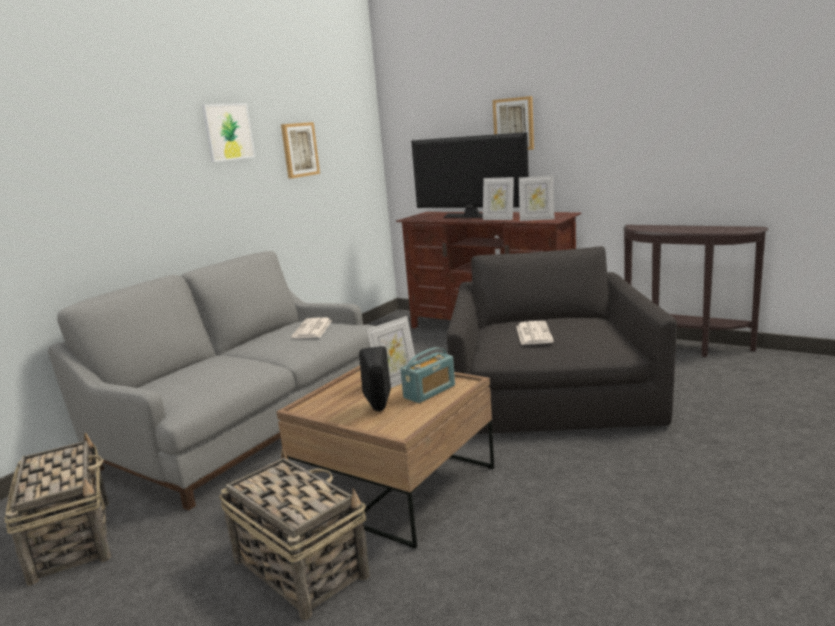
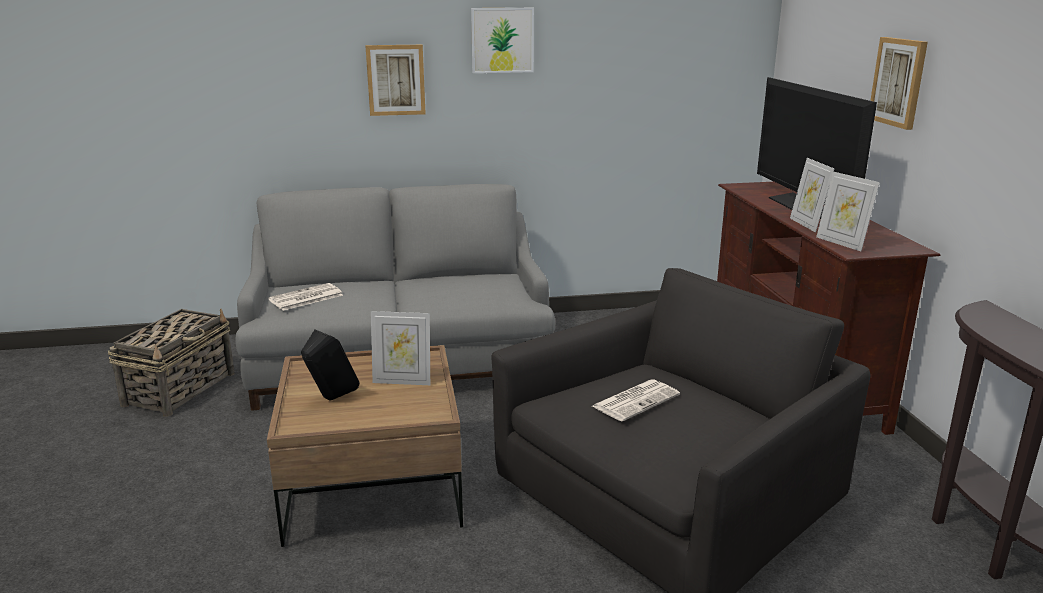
camera: 45 degrees right, 5 degrees up
(299, 150) = (610, 68): picture -> picture (395, 80)
(299, 567) = (213, 501): basket -> none
(312, 329) = (478, 289): newspaper -> newspaper (305, 298)
(429, 392) = (397, 406): radio -> none

